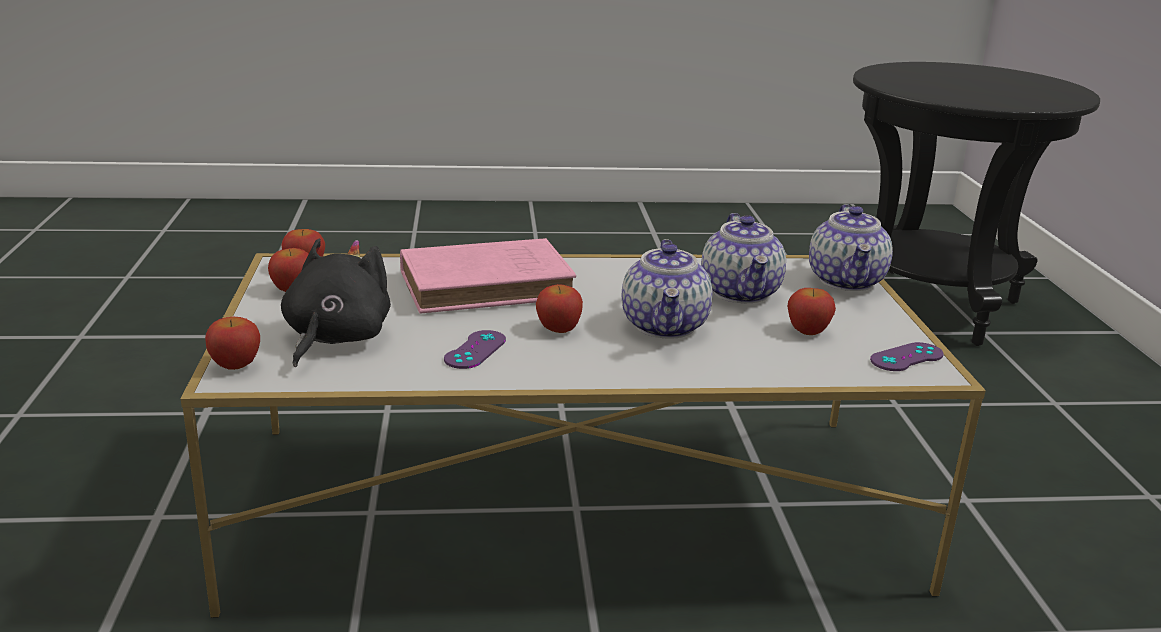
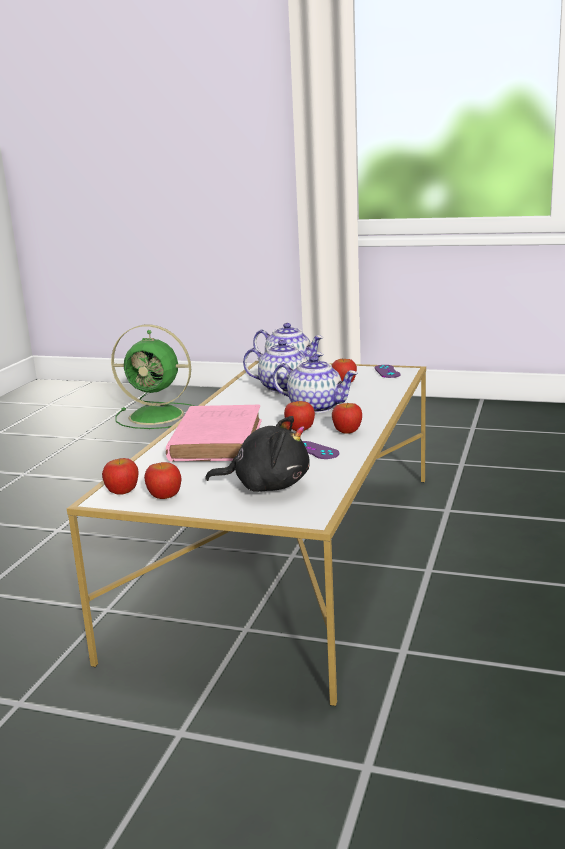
camera: 65 degrees left, 5 degrees down
(235, 365) = (289, 516): apple -> apple (347, 431)
(334, 338) = (267, 486): black plush toy -> black plush toy turned 150 degrees clockwise
(931, 306) = (159, 416): black side table -> green fan

